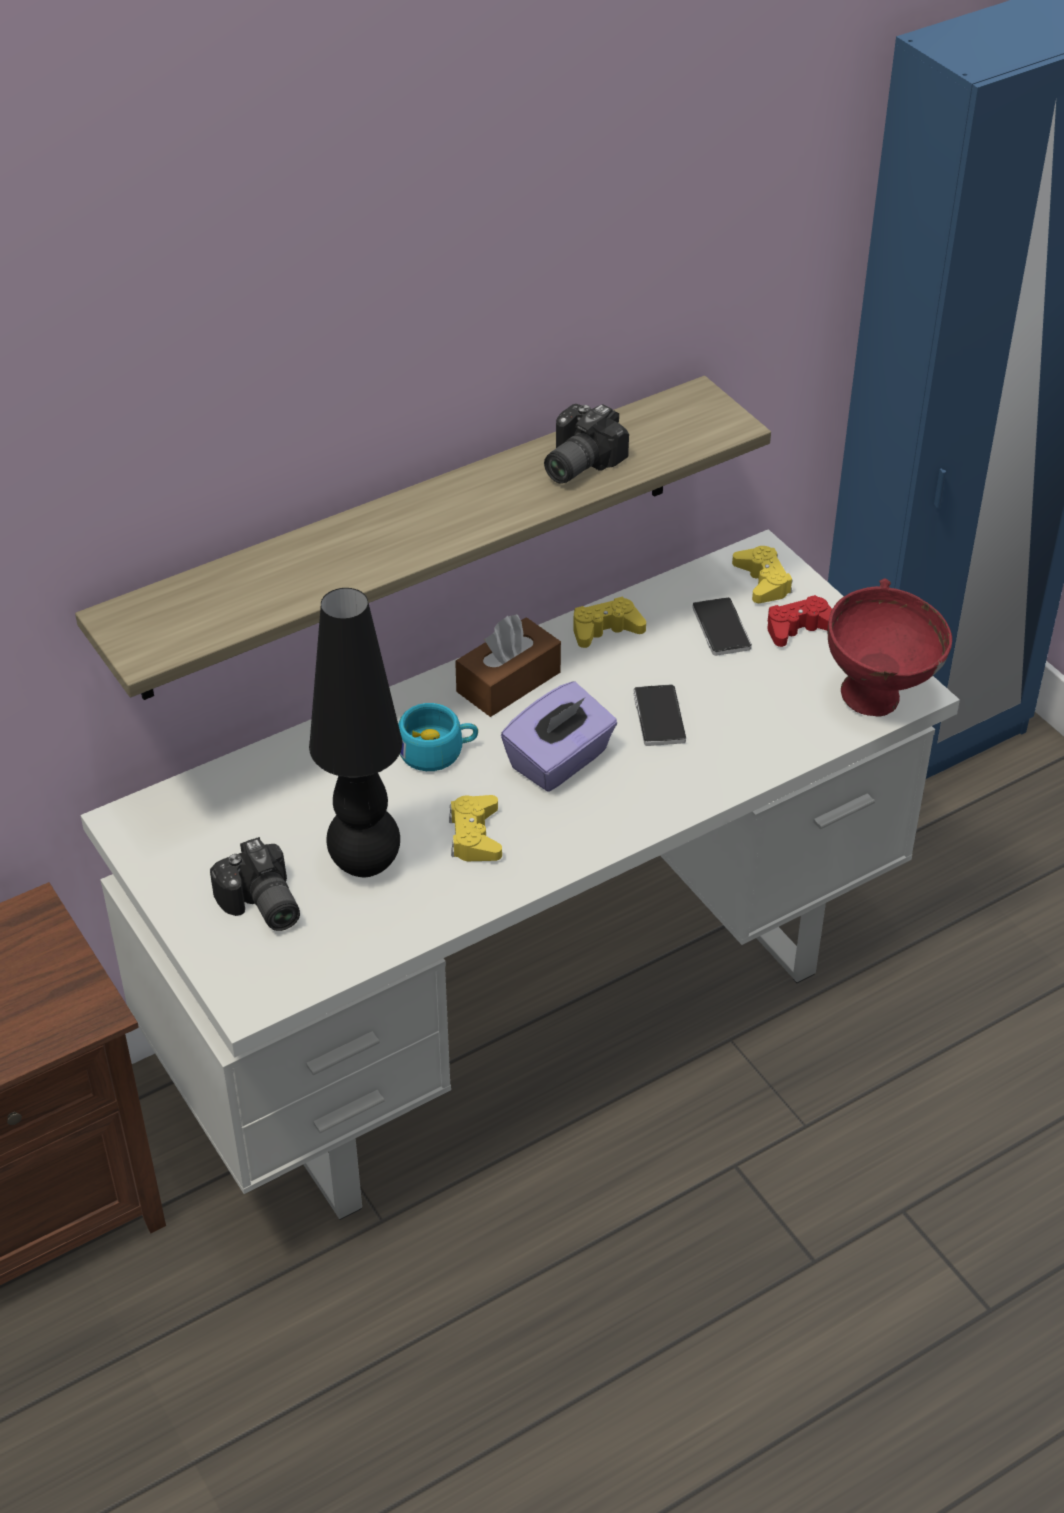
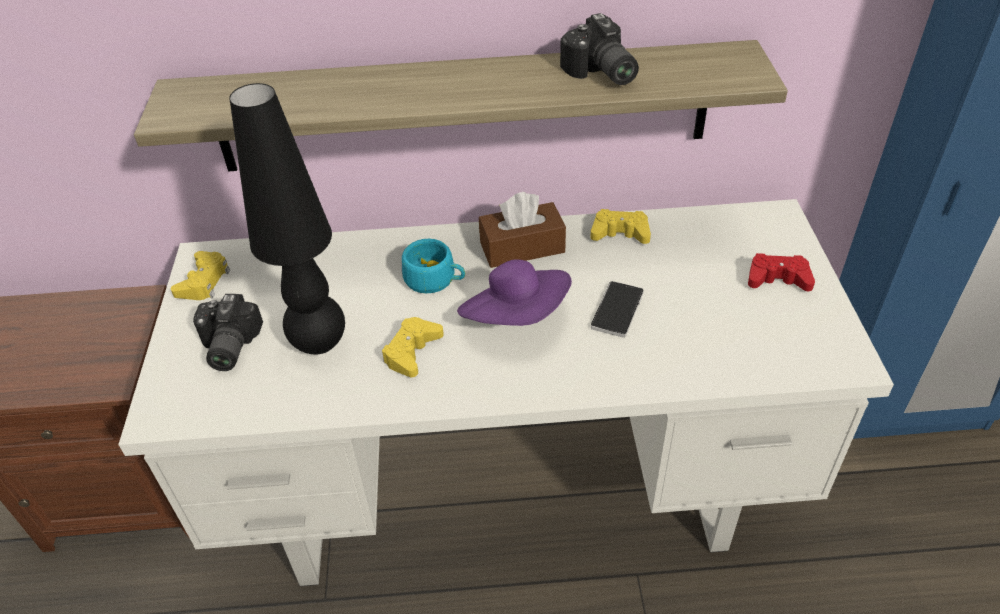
camera: 30 degrees right, 0 degrees up
(559, 761) = (516, 317): purple tissue box -> purple hat
(575, 463) = (600, 73): camera -> camera turned 90 degrees counterclockwise
(721, 628) = (712, 259): phone -> none
(762, 581) = (768, 235): yellow game controller -> yellow game controller (204, 281)
(878, 699) = (815, 358): red bowl -> none

